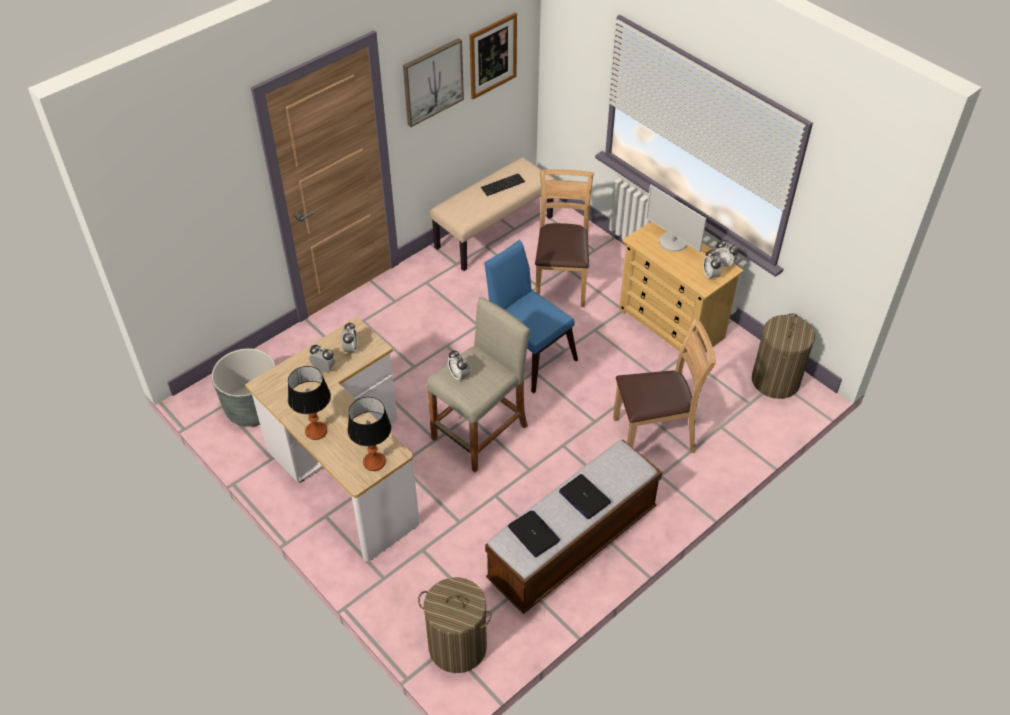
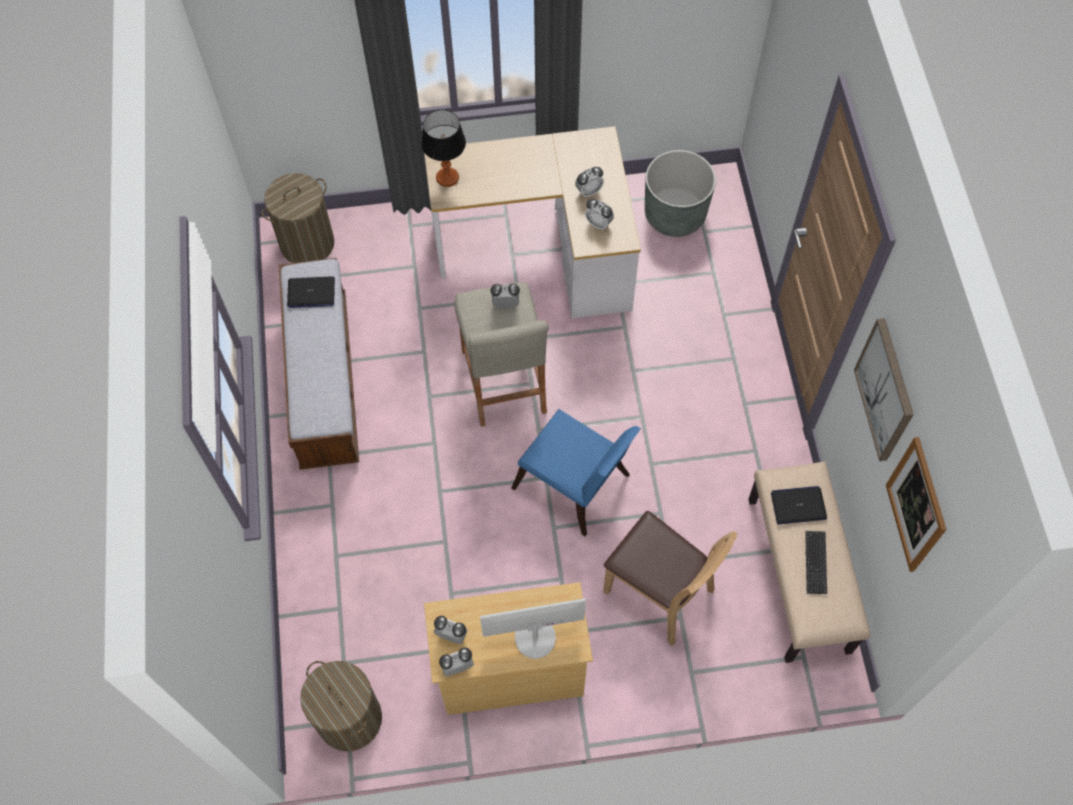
camera: 125 degrees right, 15 degrees up
(316, 431) = (516, 153): table lamp -> none
(527, 353) = (576, 487): blue chair -> blue chair turned 45 degrees clockwise
(584, 497) = (313, 354): laptop -> laptop (798, 505)
(654, 434) = (381, 536): brown chair -> none

